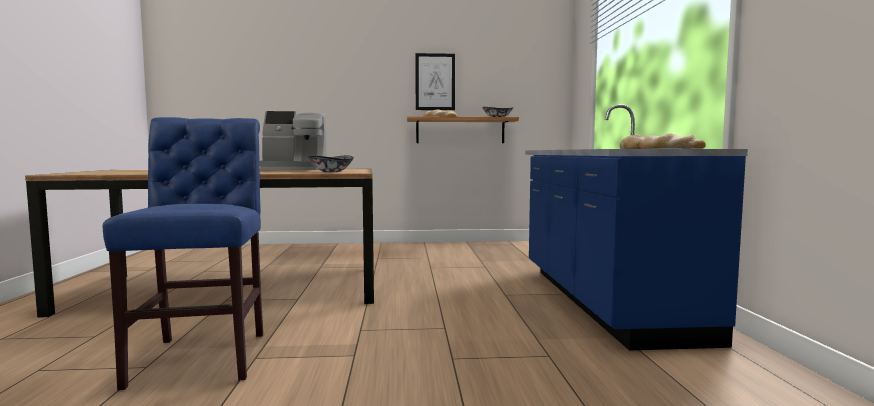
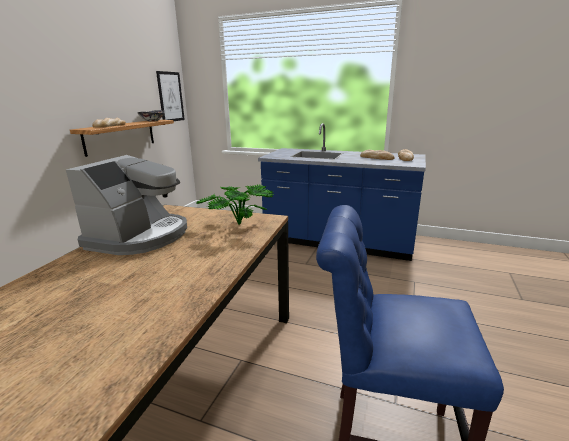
camera: 65 degrees left, 15 degrees up
(331, 171) = (238, 226): bowl -> potted plant
(435, 82) = (88, 85): picture -> picture (170, 97)

